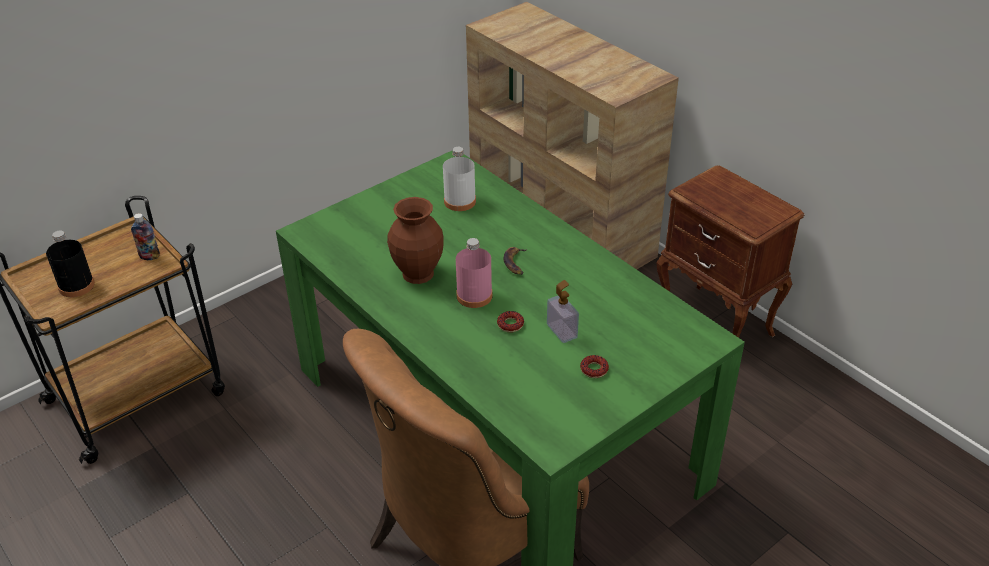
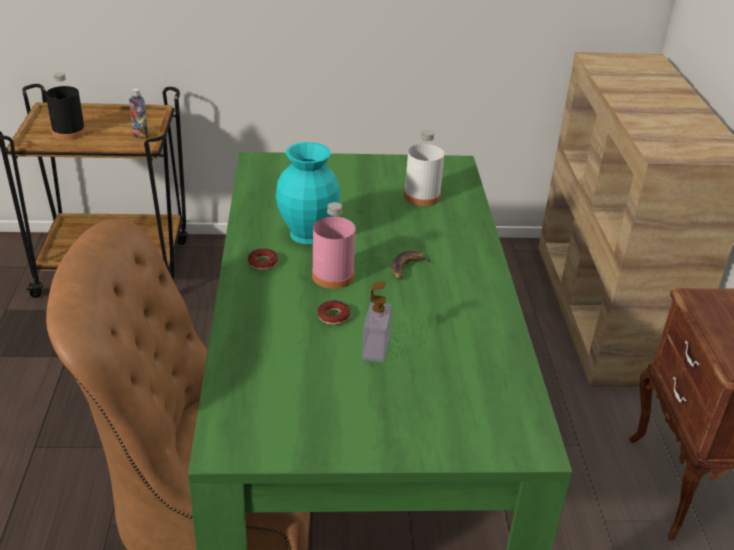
camera: 35 degrees right, 5 degrees down
(417, 274) = (306, 234): brown vase -> turquoise vase
(594, 369) = (362, 401): donut -> donut (263, 263)

